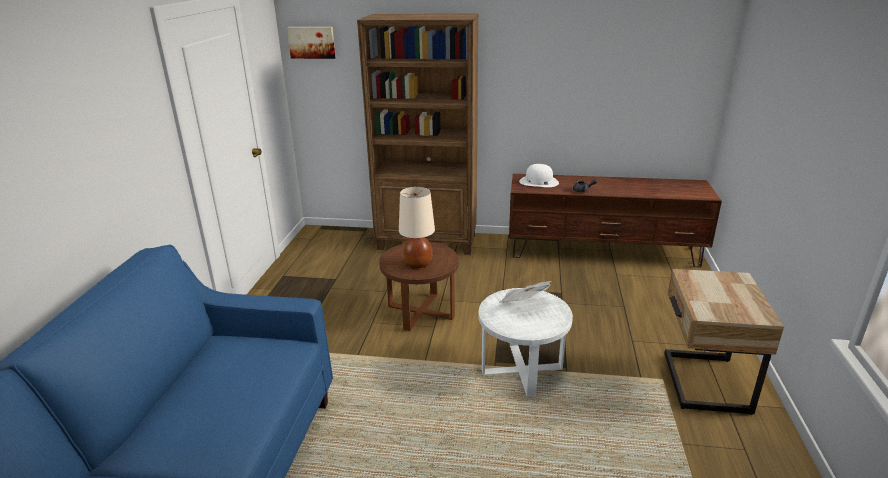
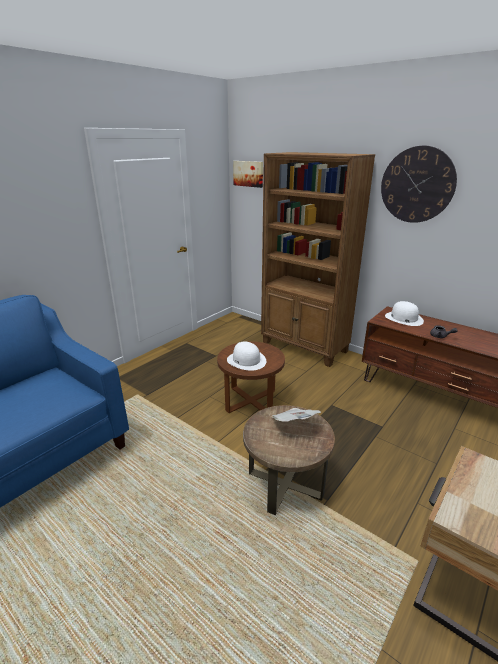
camera: 30 degrees right, 0 degrees up
(418, 263) = (246, 360): beige table lamp -> white hat
(522, 370) = (285, 484): white side table -> brown side table
(526, 43) = (417, 185): none -> wall clock

